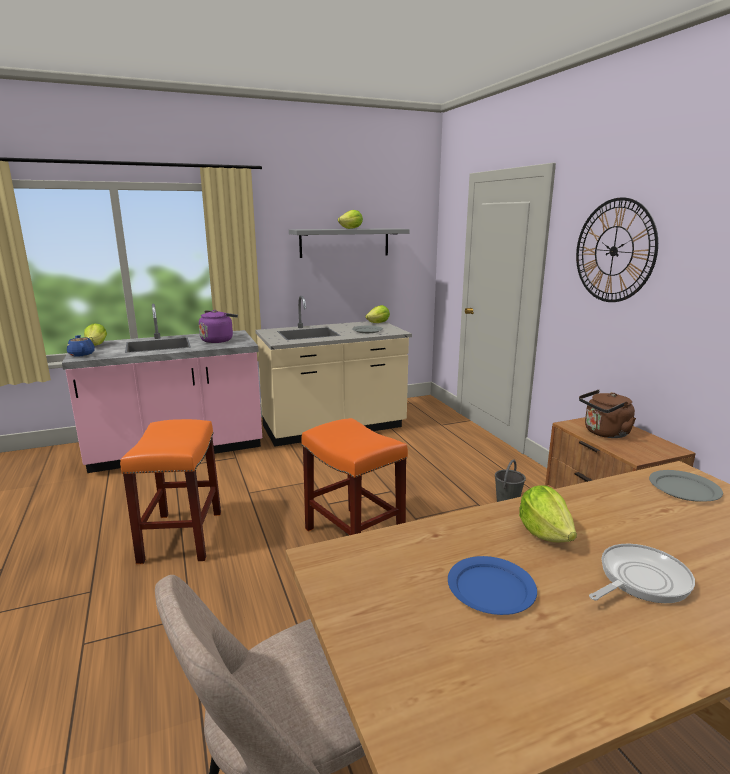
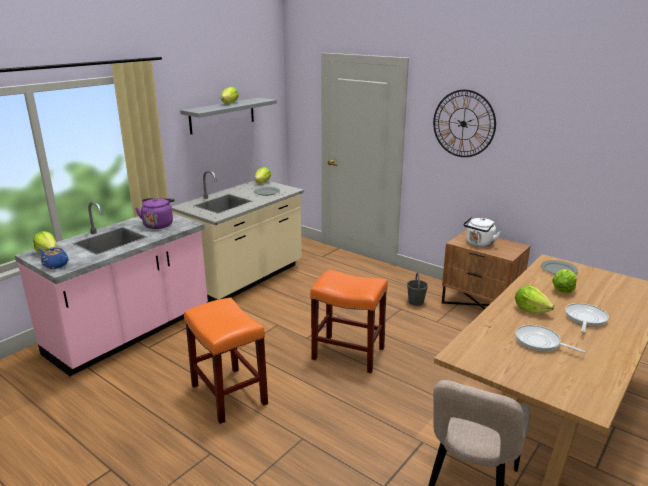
camera: 30 degrees left, 5 degrees up
(491, 589) = (540, 342): blue plate -> frying pan
(604, 433) = (479, 244): brown kettle -> white kettle
(653, 520) = (563, 290): none -> lettuce

